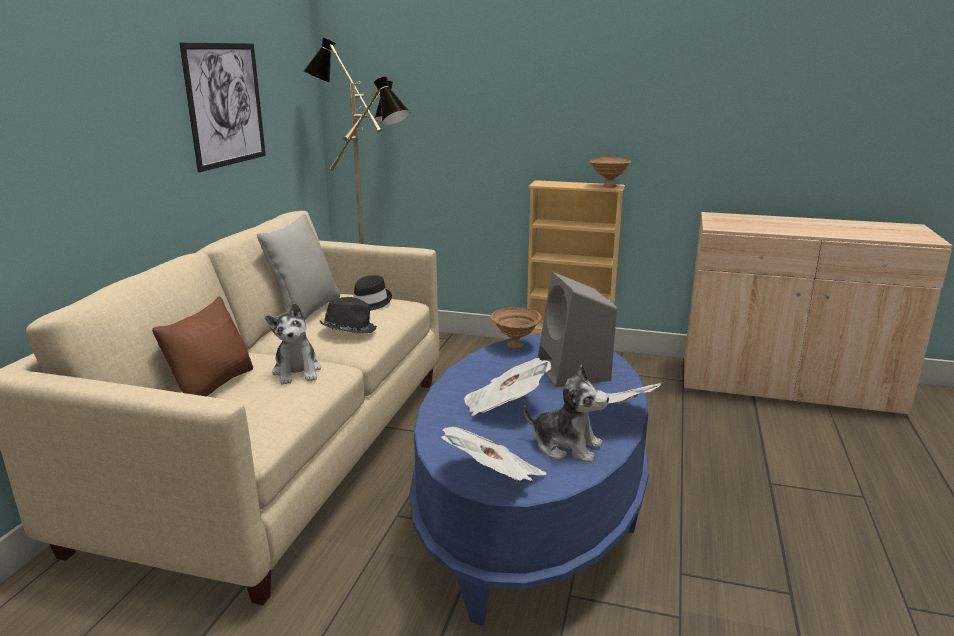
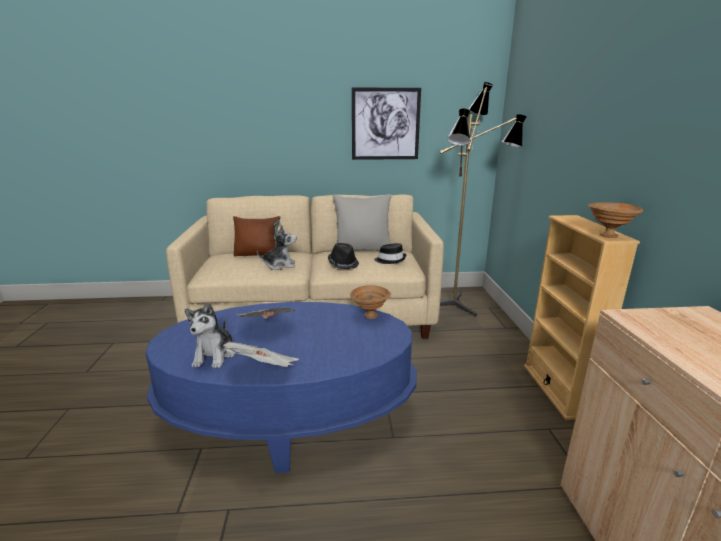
camera: 70 degrees right, 0 degrees up
(297, 371) = (280, 265): plush toy -> plush toy turned 150 degrees counterclockwise
(494, 478) = (175, 337): newspaper -> none
(574, 372) = (336, 344): grey speaker -> none

